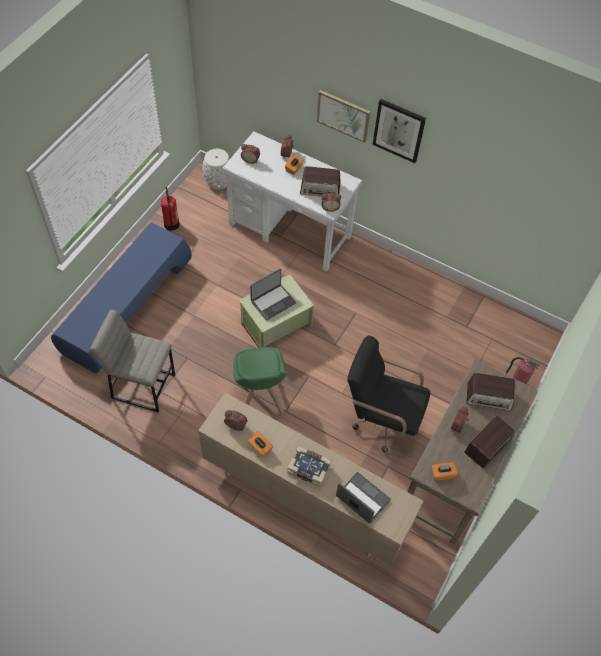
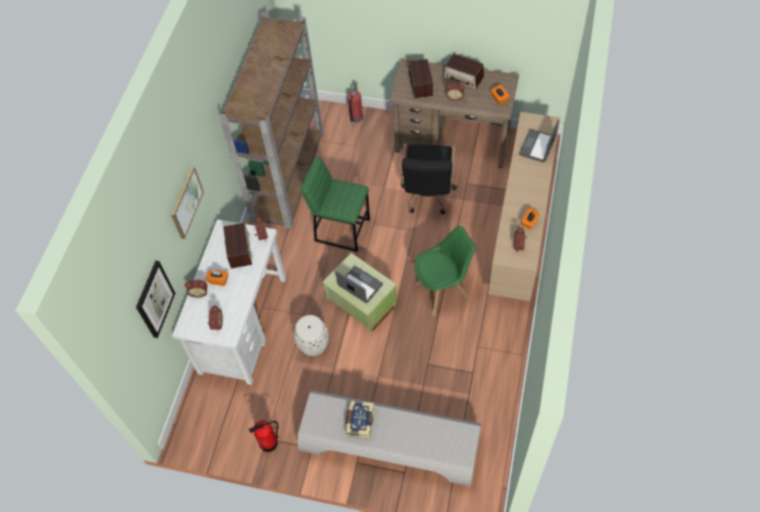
camera: 100 degrees left, 0 degrees up
(126, 306) = (390, 445): blue bench -> grey bench
(142, 385) = (473, 392): grey chair -> none
(218, 181) = (192, 417): white stool -> white stool (313, 345)
(309, 468) = (530, 185): book -> book (359, 421)
(366, 329) = (341, 229): none -> green chair
(399, 130) = (204, 145): picture -> picture (154, 299)
(449, 301) = (288, 176): none -> brown bookcase

